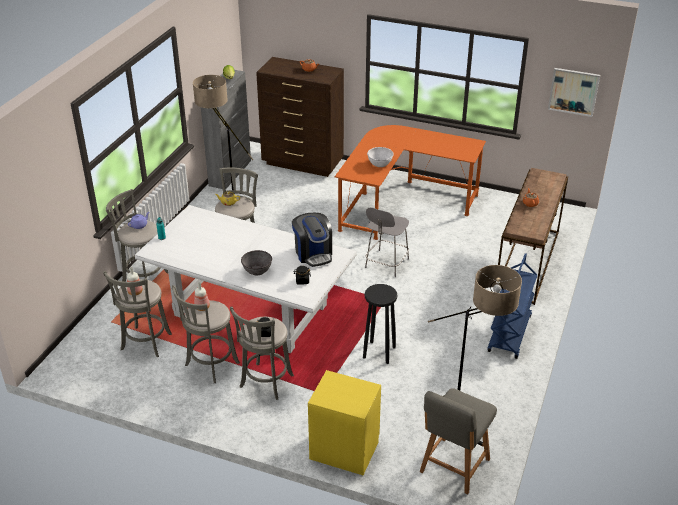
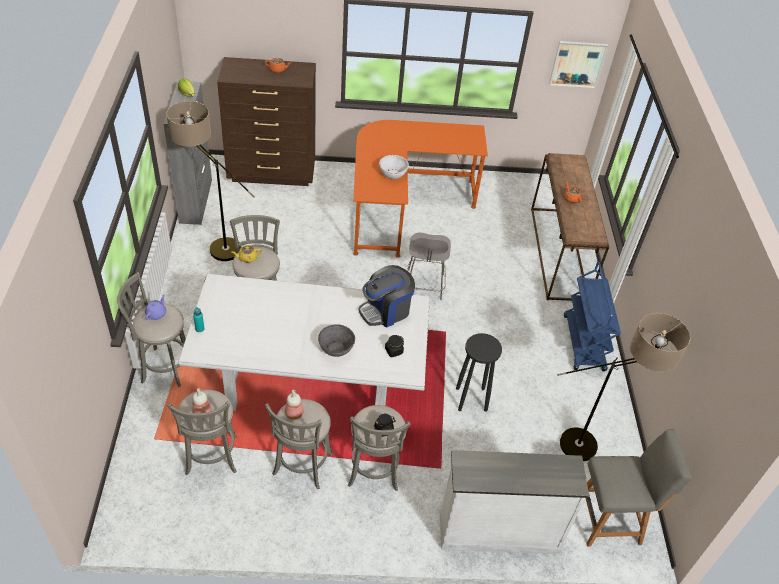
camera: 25 degrees left, 10 degrees up
(313, 253) = (386, 311): coffee machine -> coffee machine turned 105 degrees clockwise
(344, 449) = (497, 532): yellow nightstand -> white dresser
(453, 467) = (610, 519): grey chair -> grey chair turned 105 degrees counterclockwise

